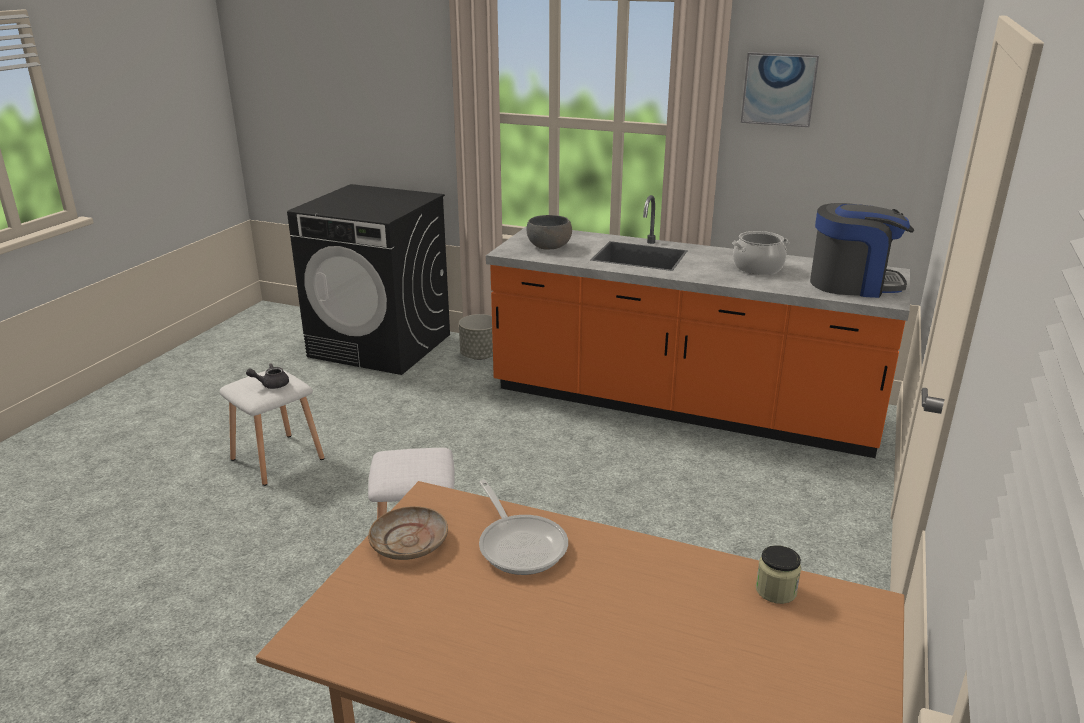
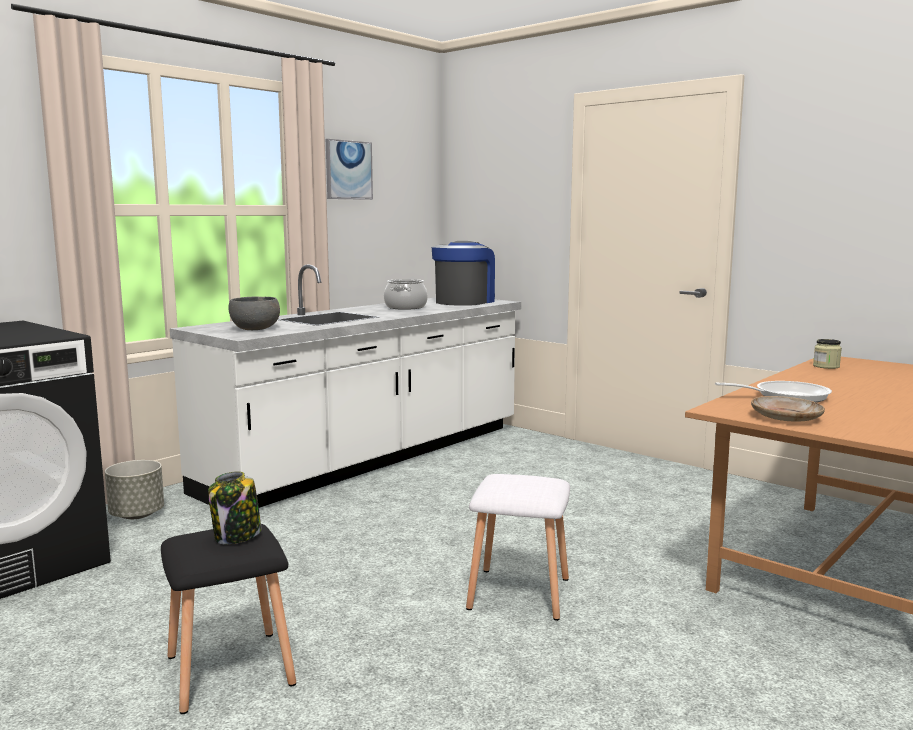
camera: 70 degrees left, 15 degrees down
(271, 384) = (237, 536): grey teapot -> jar
(276, 460) = (231, 671): white stool -> black stool
(681, 407) = (371, 458): orange counter -> white counter

